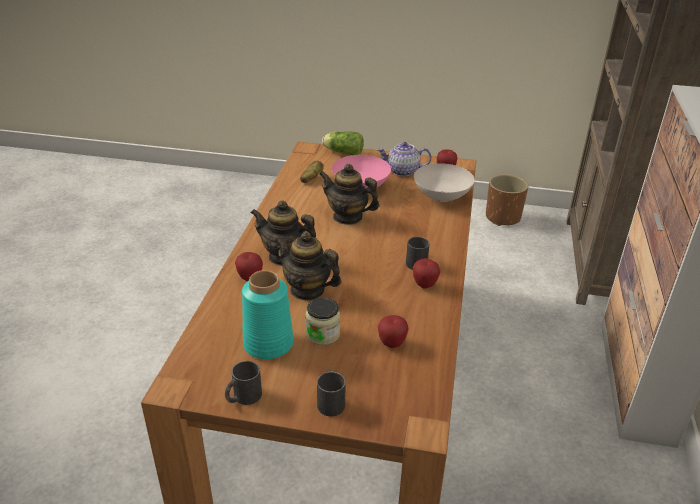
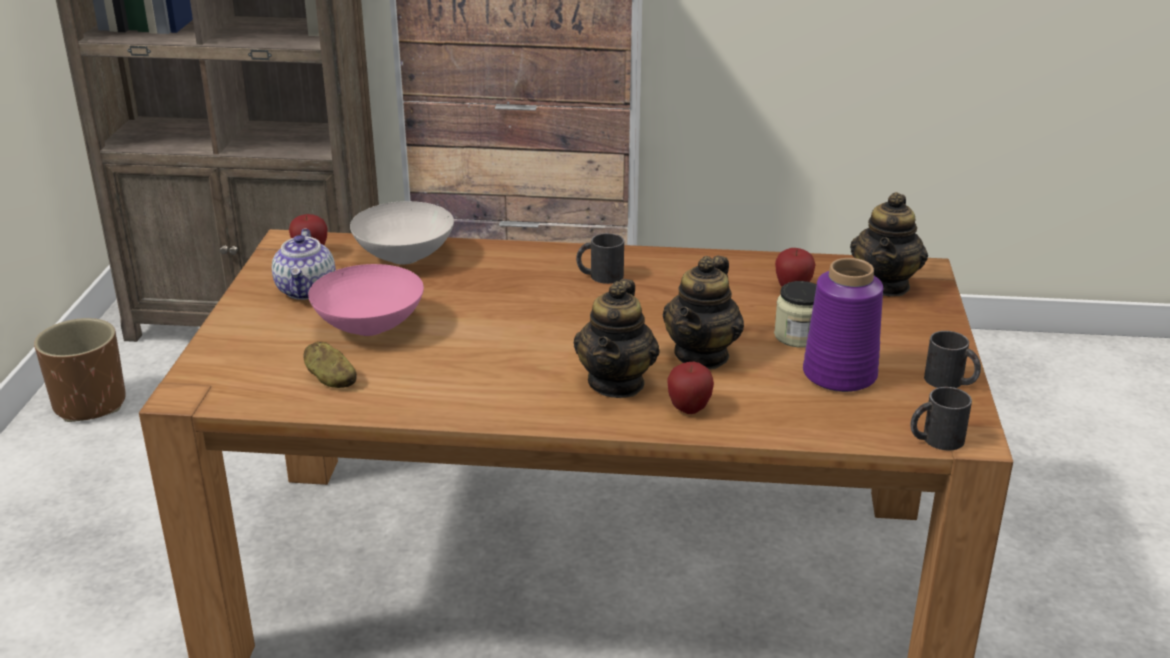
camera: 95 degrees left, 5 degrees down
(269, 343) = (838, 374): turquoise vase -> purple vase
(330, 401) = (917, 323): black mug -> black mug (935, 439)
(342, 152) = (211, 354): lettuce -> none
(348, 217) = (478, 334): teapot -> teapot (885, 285)
(424, 285) = (657, 270): apple -> none

